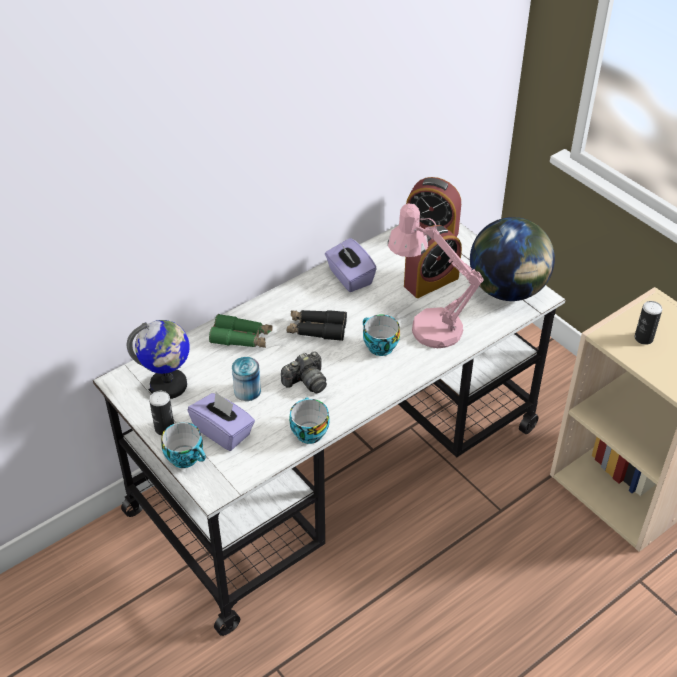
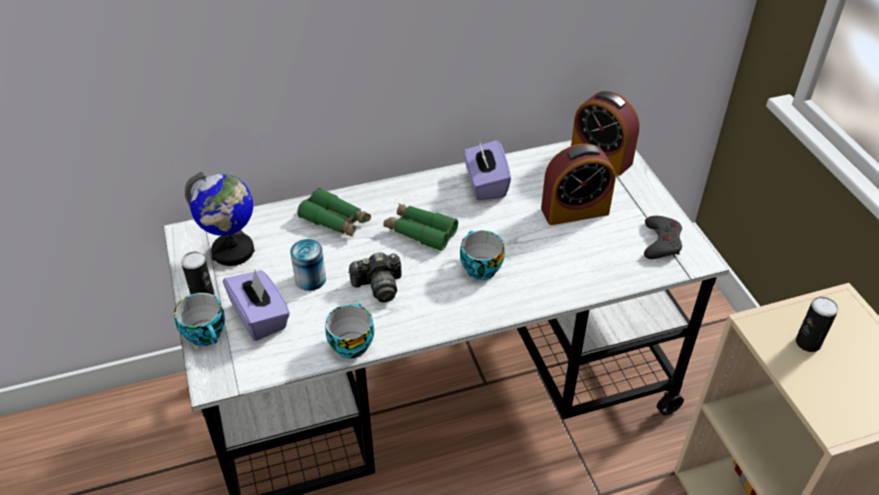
camera: 20 degrees right, 0 degrees up
(316, 329) = (420, 231): black binoculars -> green binoculars
(426, 326) = (546, 259): pink table lamp -> none
(507, 290) = (661, 242): globe -> grey game controller

